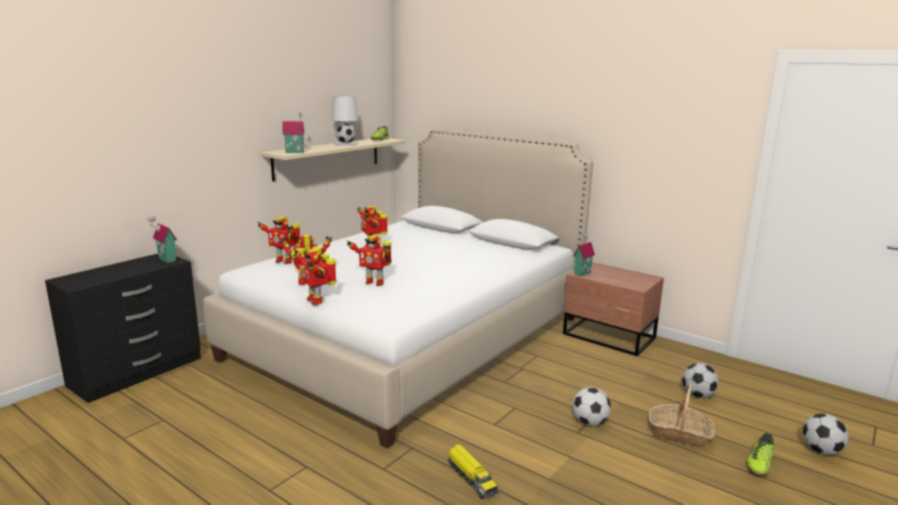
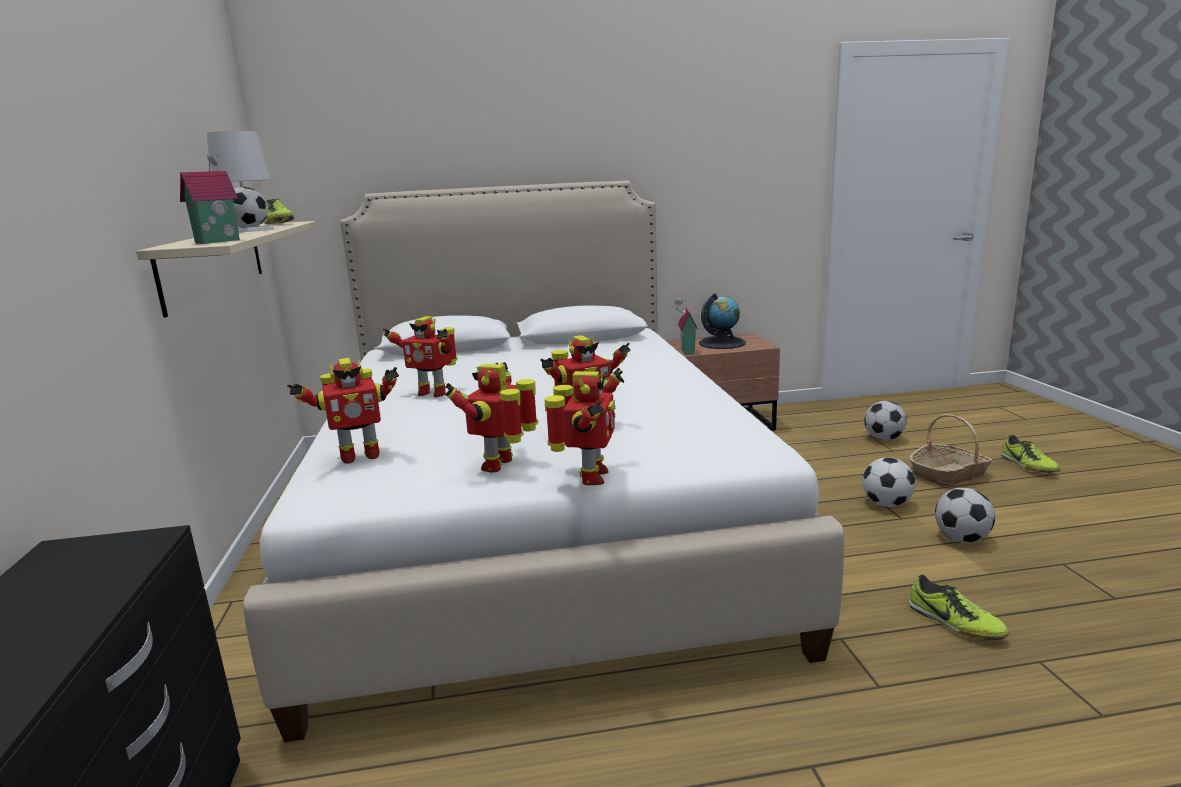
camera: 45 degrees left, 0 degrees up
(166, 260) = (108, 549): toy house -> none
(316, 300) = (590, 477): toy robot -> toy robot turned 90 degrees counterclockwise
(471, 478) = (954, 623): toy truck -> shoe
(619, 276) = (722, 343): none -> globe
(821, 451) = (1023, 437): football -> football (962, 539)

